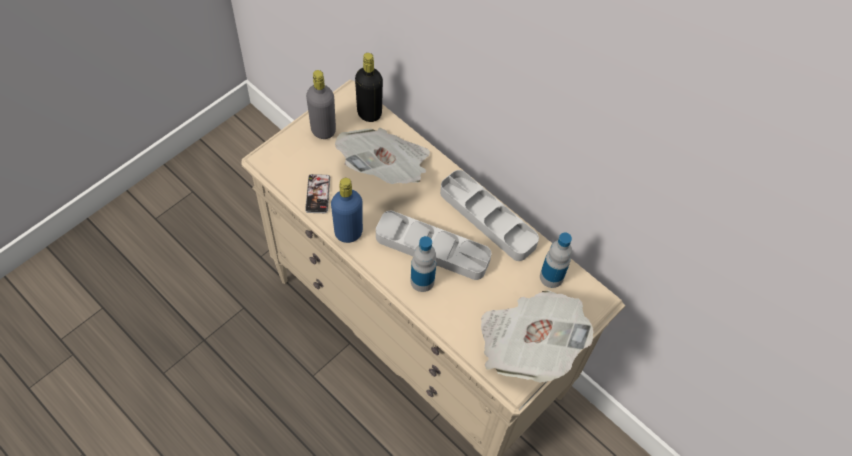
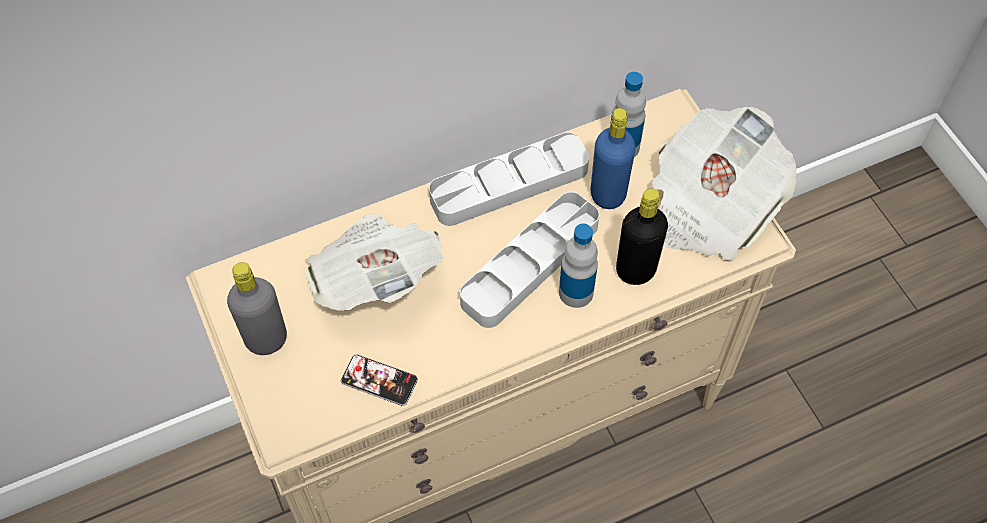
camera: 65 degrees left, 0 degrees up
(348, 232) = (463, 359): blue bottle -> blue bottle (608, 194)
(369, 113) = (266, 268): black bottle -> black bottle (635, 270)

